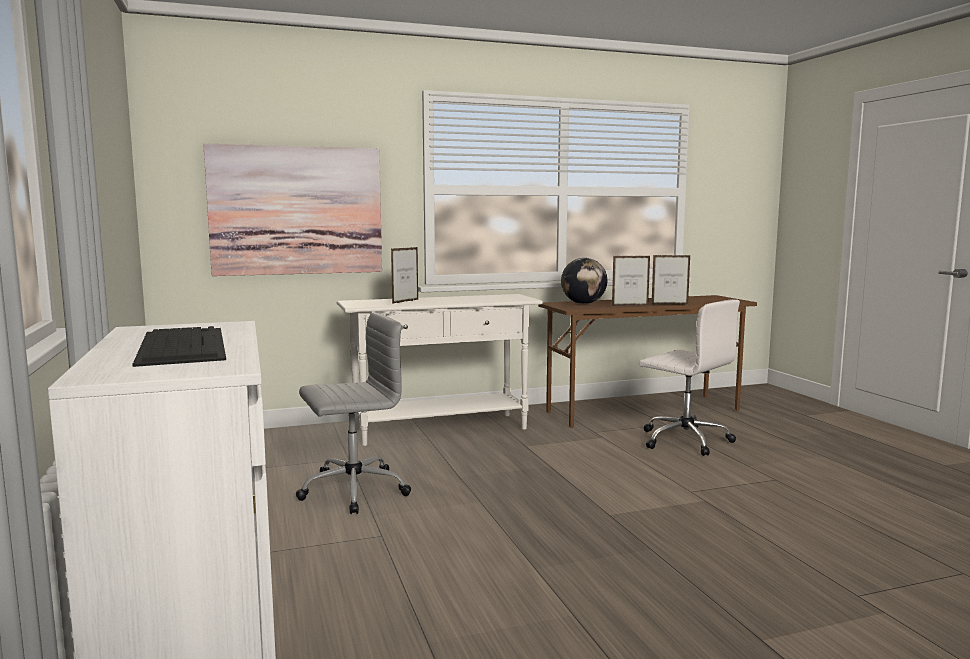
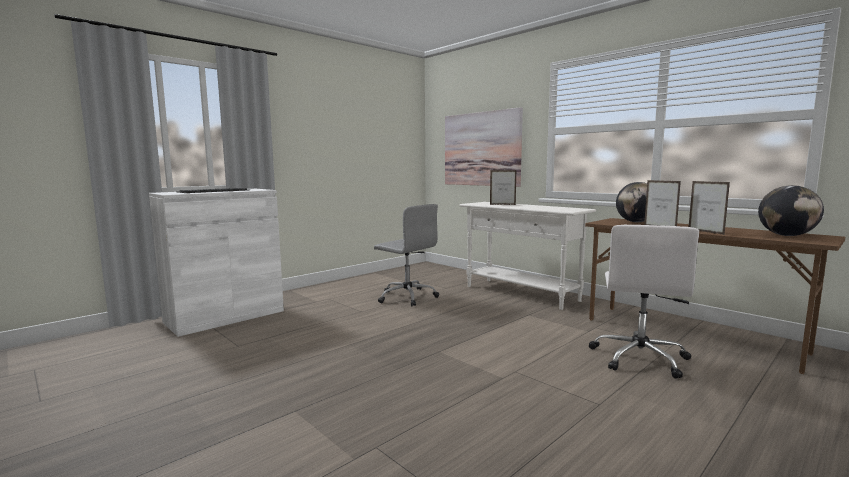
camera: 65 degrees right, 0 degrees up
(704, 299) = (787, 235): none -> globe

